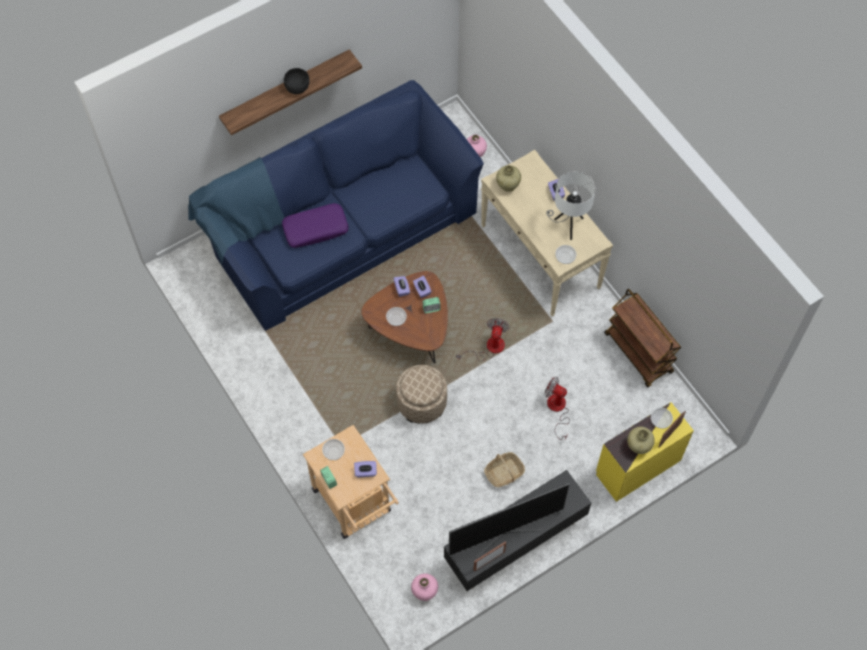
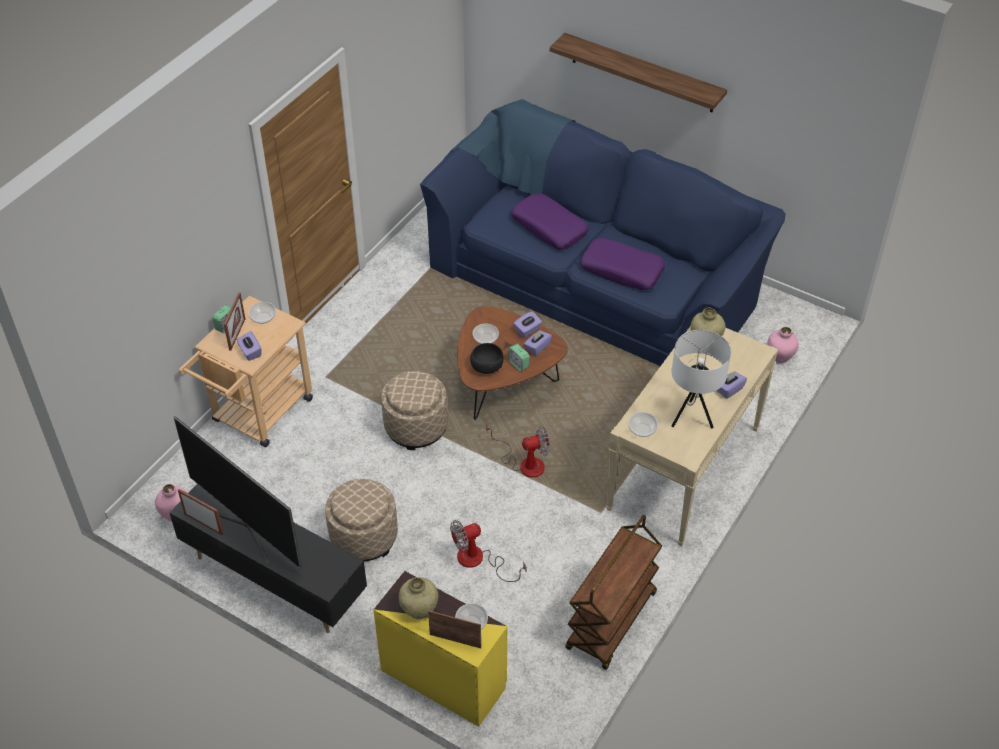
camera: 65 degrees right, 15 degrees down
(297, 87) = (643, 70): black bowl -> black bowl (486, 367)
(342, 475) = (237, 334): none -> picture frame
(386, 204) = (622, 270): none -> purple pillow
(504, 473) = (364, 537): basket -> beige ottoman
(557, 409) = (479, 561): fan -> fan turned 120 degrees counterclockwise

